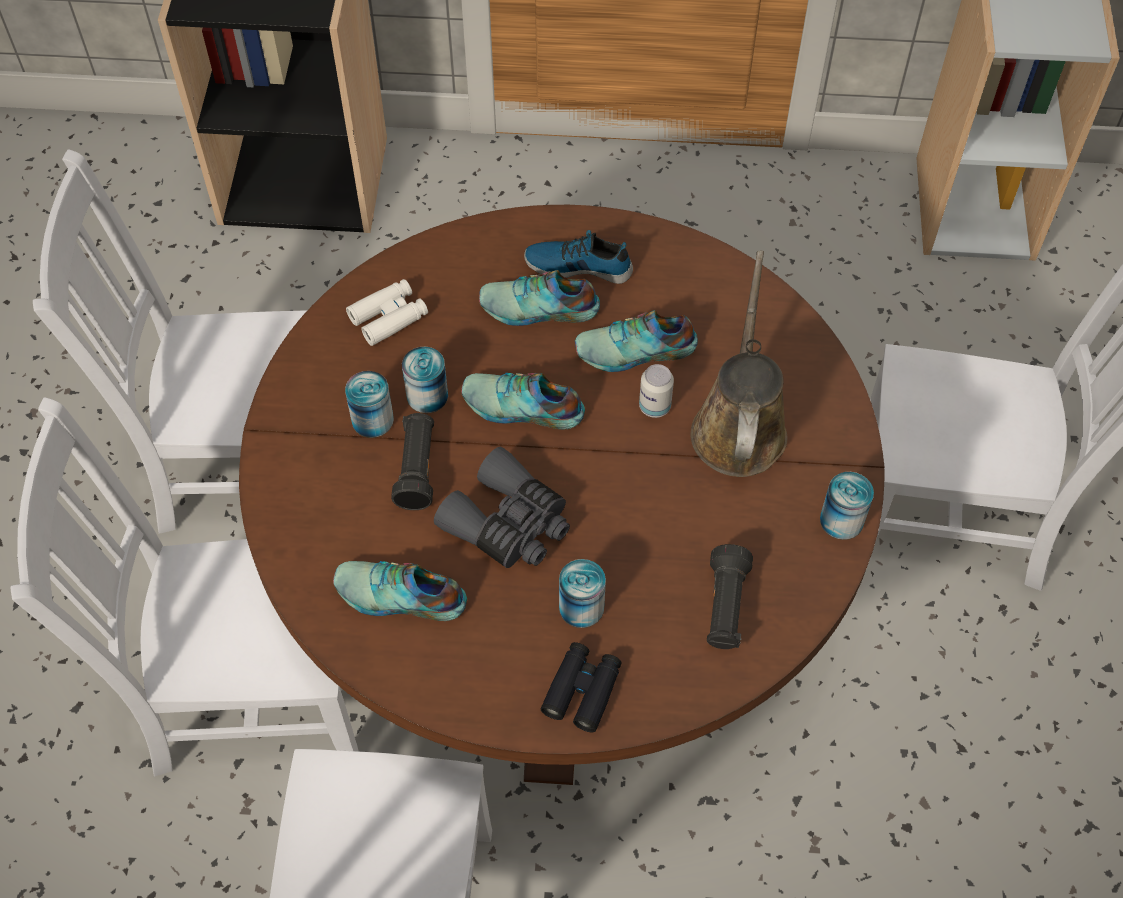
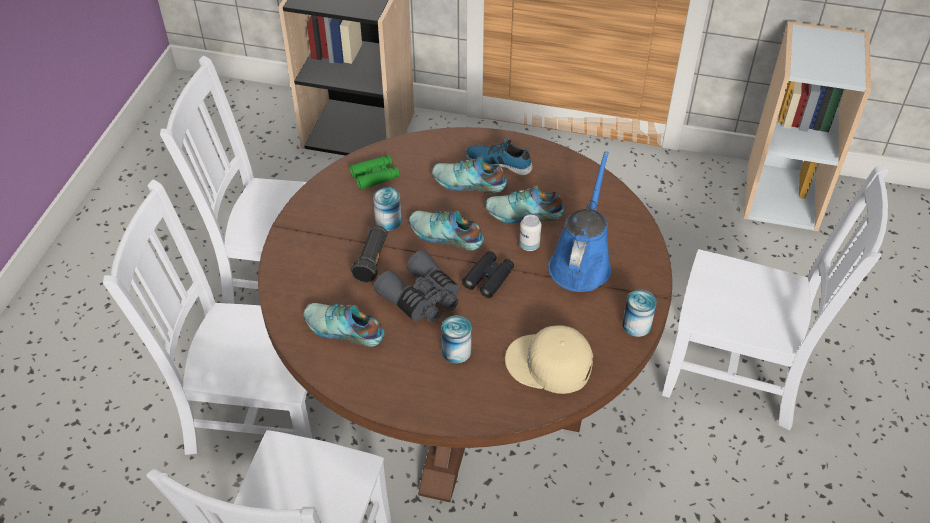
camera: 10 degrees right, 10 degrees down
(372, 420) = (351, 230): can -> none
(388, 317) = (375, 176): white binoculars -> green binoculars
(582, 690) = (445, 399): black binoculars -> black binoculars (488, 278)
(725, 607) = (549, 365): black flashlight -> beige cap
(739, 425) = (581, 263): brown watering can -> blue watering can

